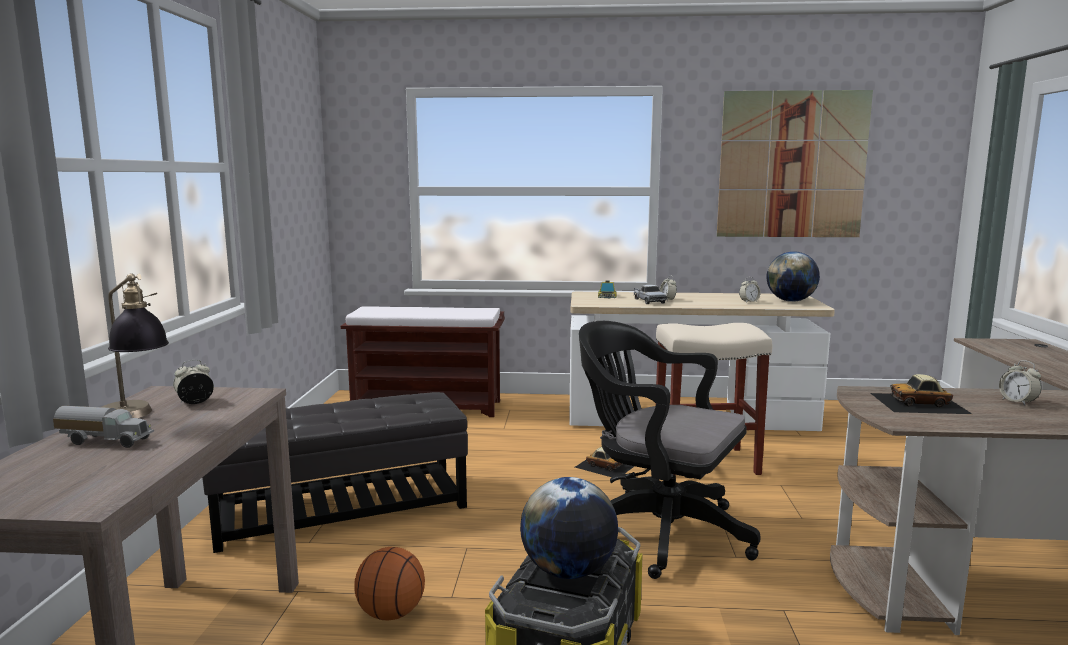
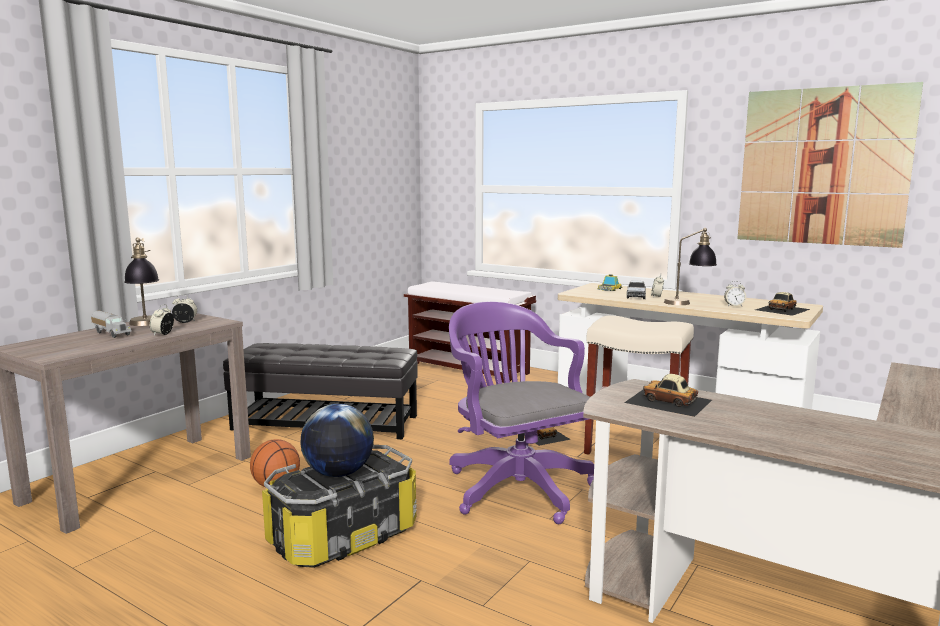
camera: 30 degrees right, 0 degrees up
(657, 530) = (515, 486): black office chair -> purple office chair
(708, 303) = (688, 303): none -> table lamp
(791, 301) = (782, 309): globe -> toy car
(1017, 402) = (773, 417): alarm clock -> alarm clock (163, 334)

